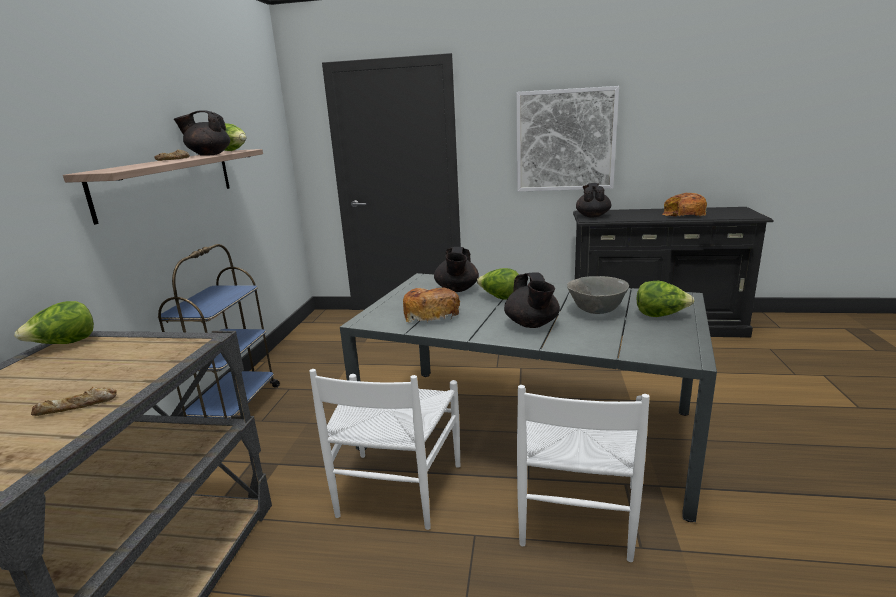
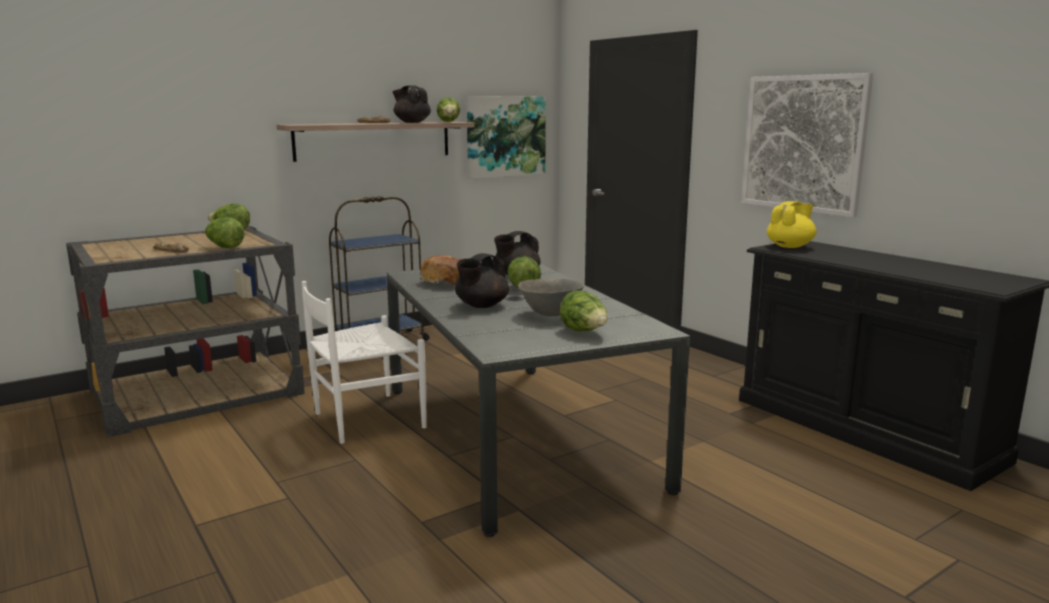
camera: 45 degrees right, 5 degrees down
(156, 368) = (224, 247): none -> lettuce
(262, 162) = (505, 136): none -> picture
(575, 515) = (426, 486): white chair -> none
(592, 216) = (790, 246): black teapot -> yellow teapot
(683, 214) = (903, 267): bread -> none

